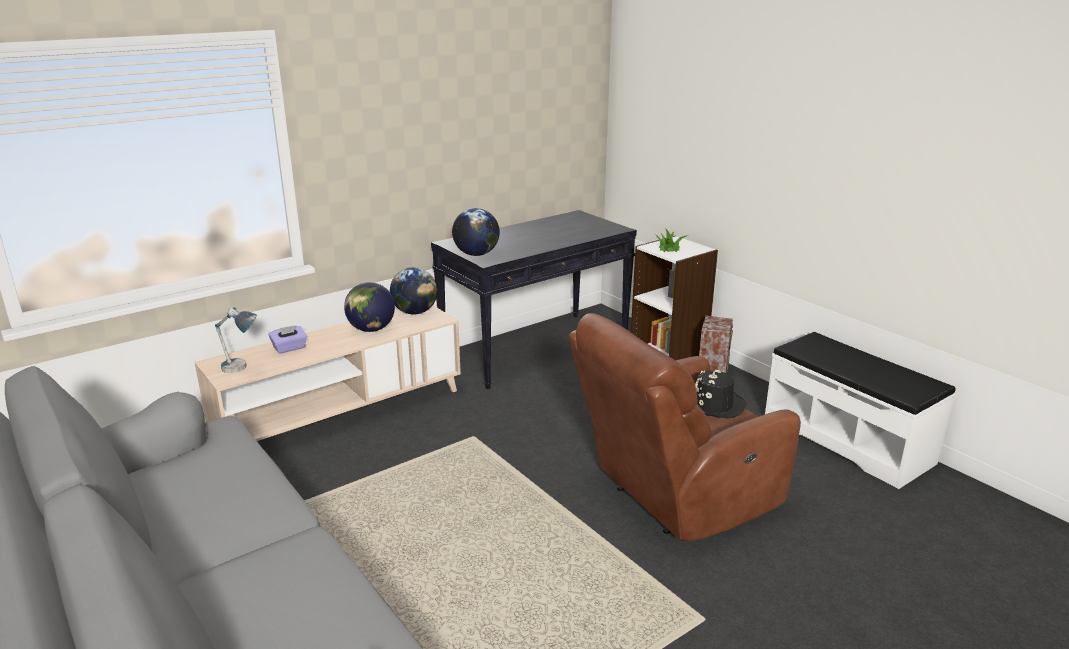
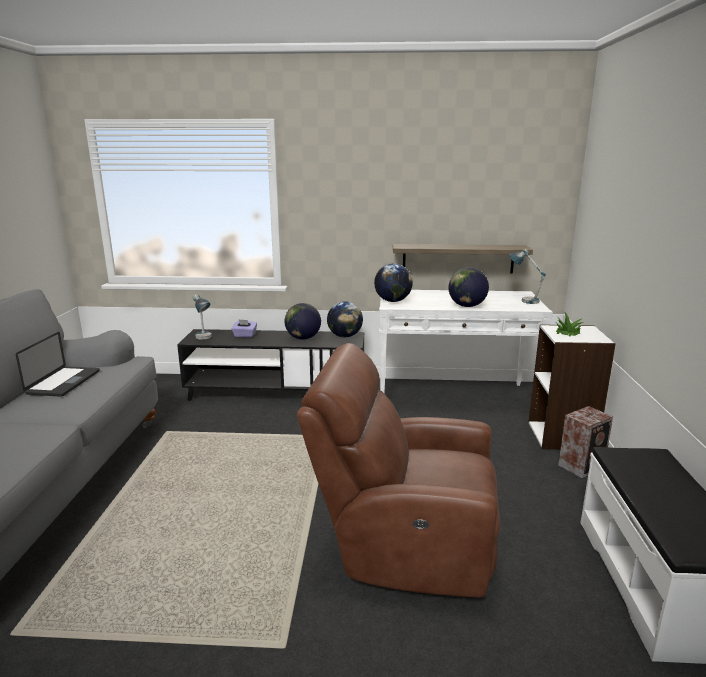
camera: 40 degrees right, 5 degrees down
(189, 490) = (64, 382): none -> laptop
(342, 414) = (276, 393): beige tv stand -> black tv stand
(506, 187) = (458, 258): none -> shelf
(536, 348) = (454, 397): black console table -> white console table
(556, 242) = (466, 306): none -> globe
(591, 222) = (523, 300): none -> table lamp
(713, 405) = (456, 469): black hat -> none

